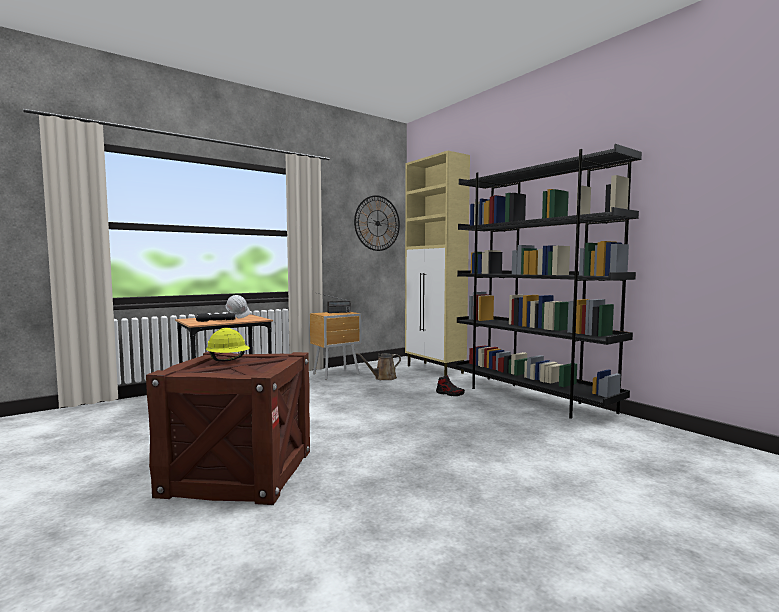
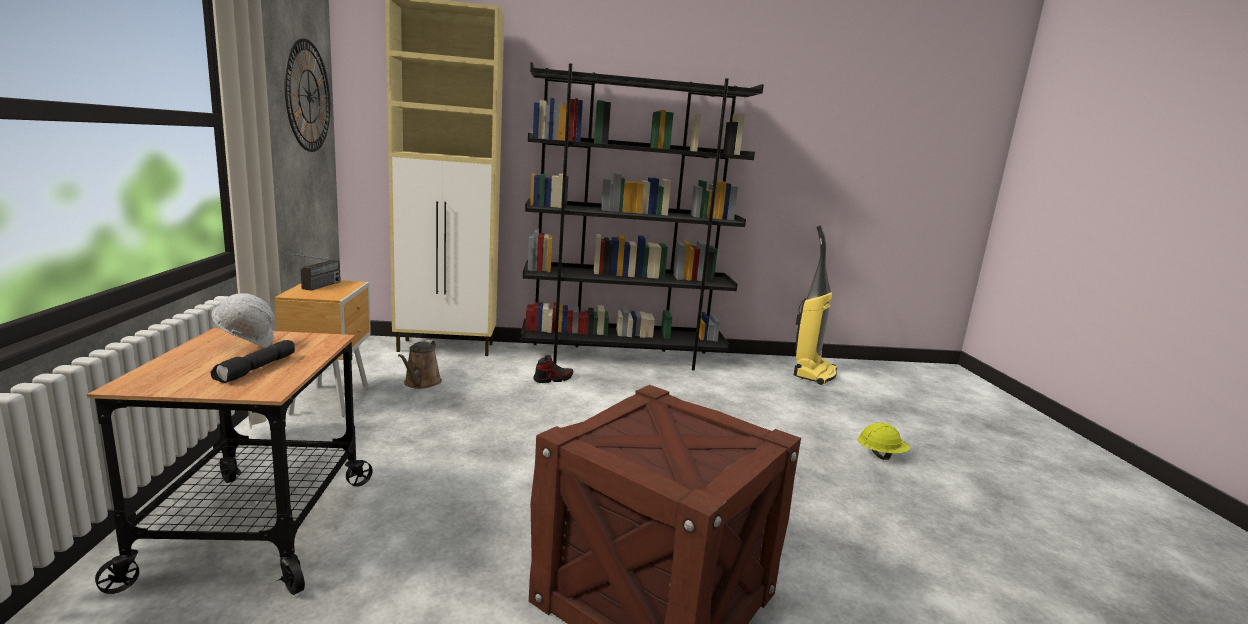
camera: 60 degrees left, 10 degrees up
(228, 361) = (636, 440): yellow hard hat -> yellow hard hat (880, 455)
(716, 459) = (813, 373): none -> vacuum cleaner

